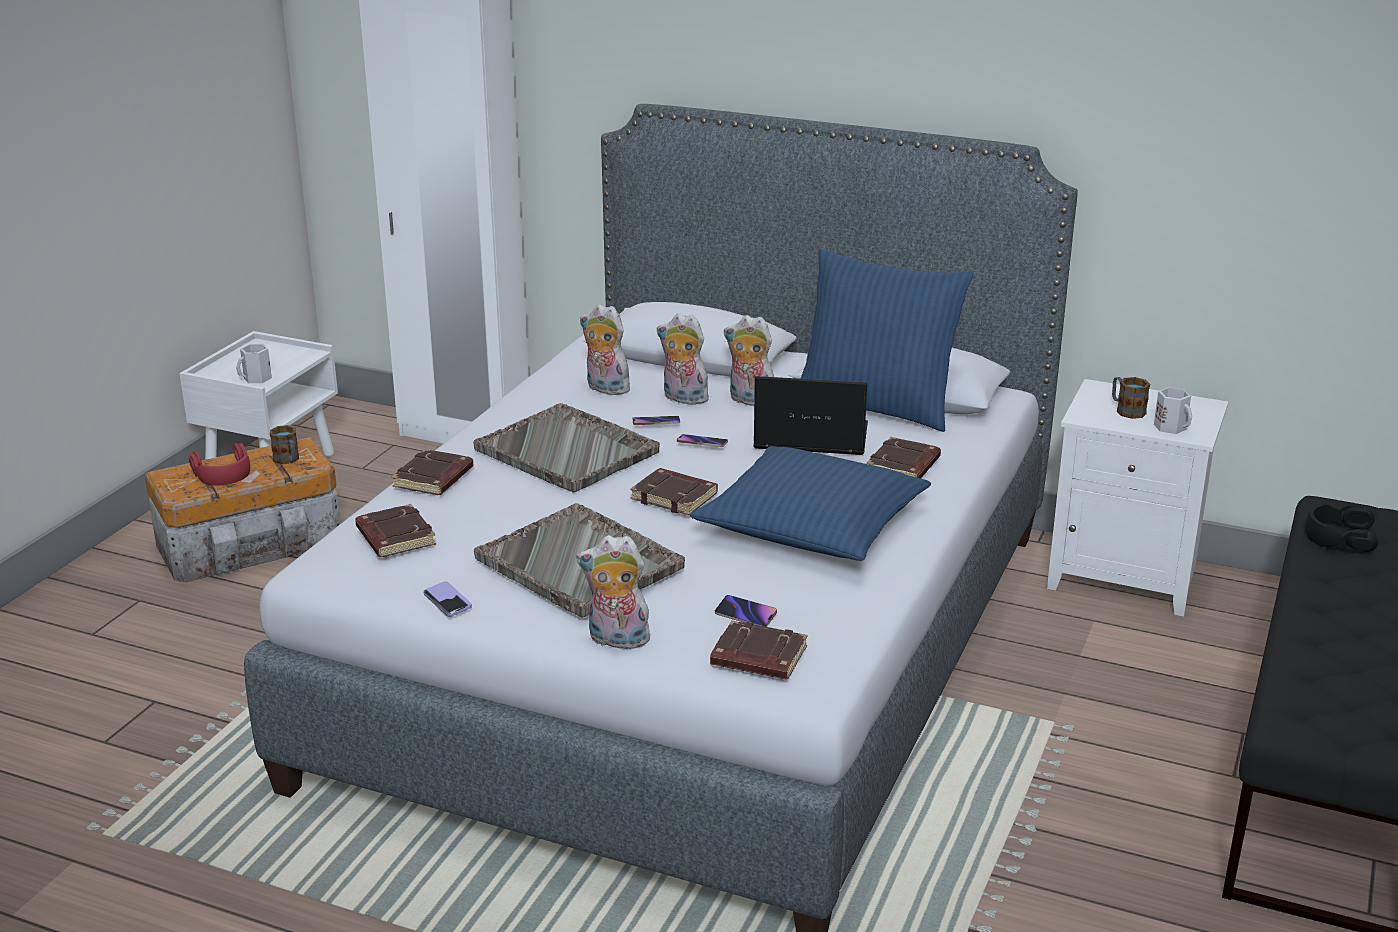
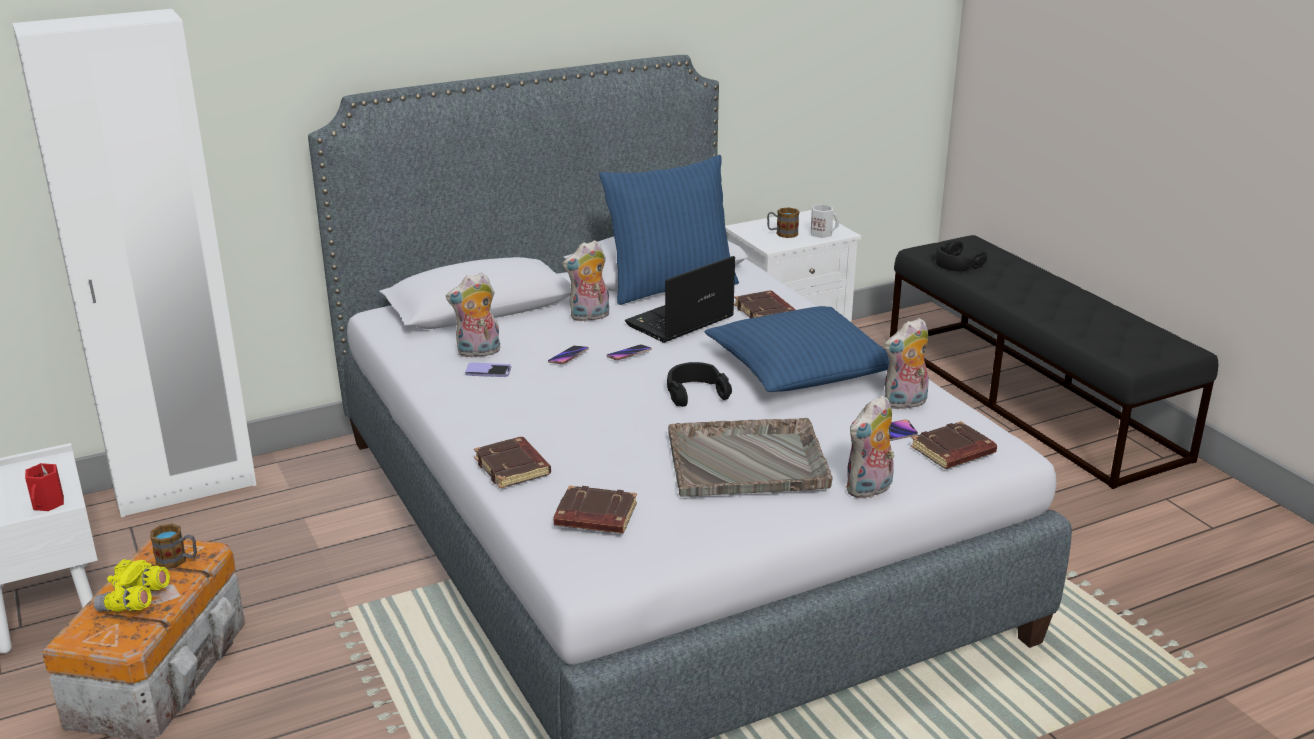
camera: 50 degrees left, 0 degrees up
(223, 473) = (134, 603): red headphones -> yellow binoculars
(257, 378) = (48, 504): white mug -> red mug
(447, 601) = (726, 532): phone -> phone (488, 371)
(567, 451) = (561, 402): grey tray -> none
(675, 497) = (695, 393): brown book -> black headphones
(683, 399) = (546, 335): plush toy -> plush toy (905, 403)

